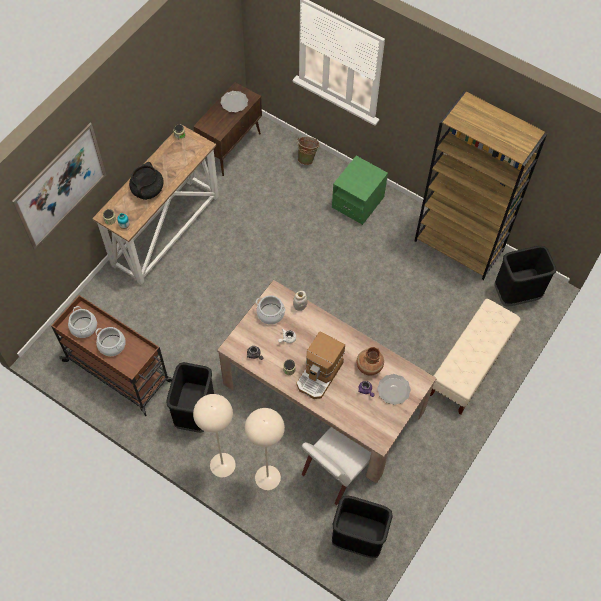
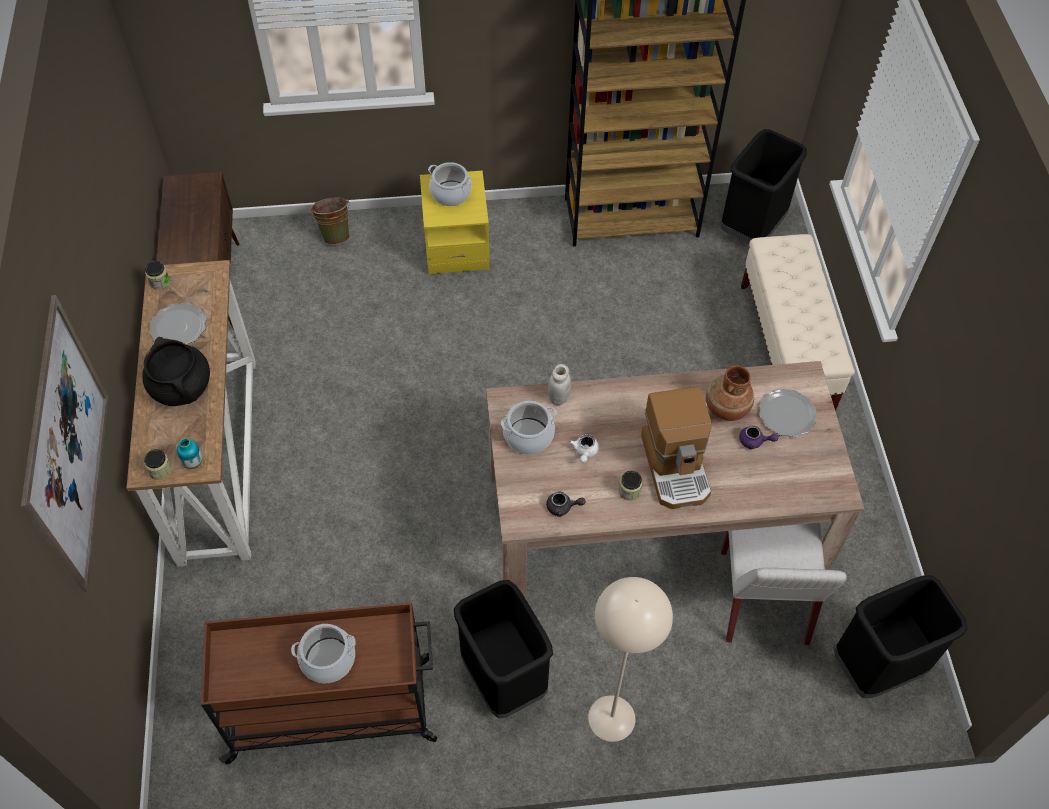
camera: 40 degrees left, 5 degrees down
(83, 327) = (255, 668): cooking pot -> cooking pot (450, 193)
(234, 102) = (189, 202): plate -> plate (178, 327)
(268, 477) = (688, 683): beige floor lamp -> none
(358, 202) = (456, 246): green nightstand -> yellow nightstand

